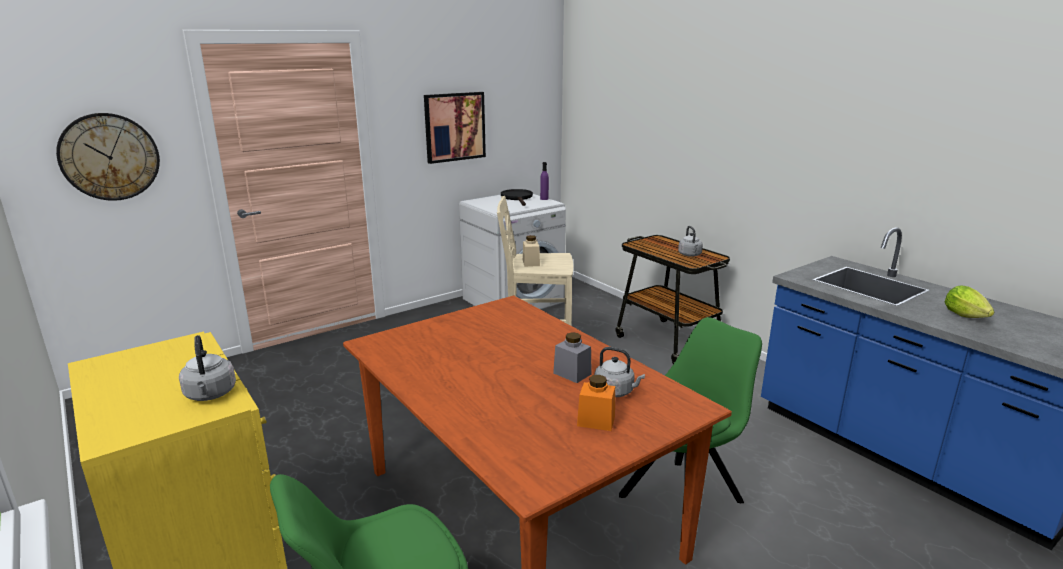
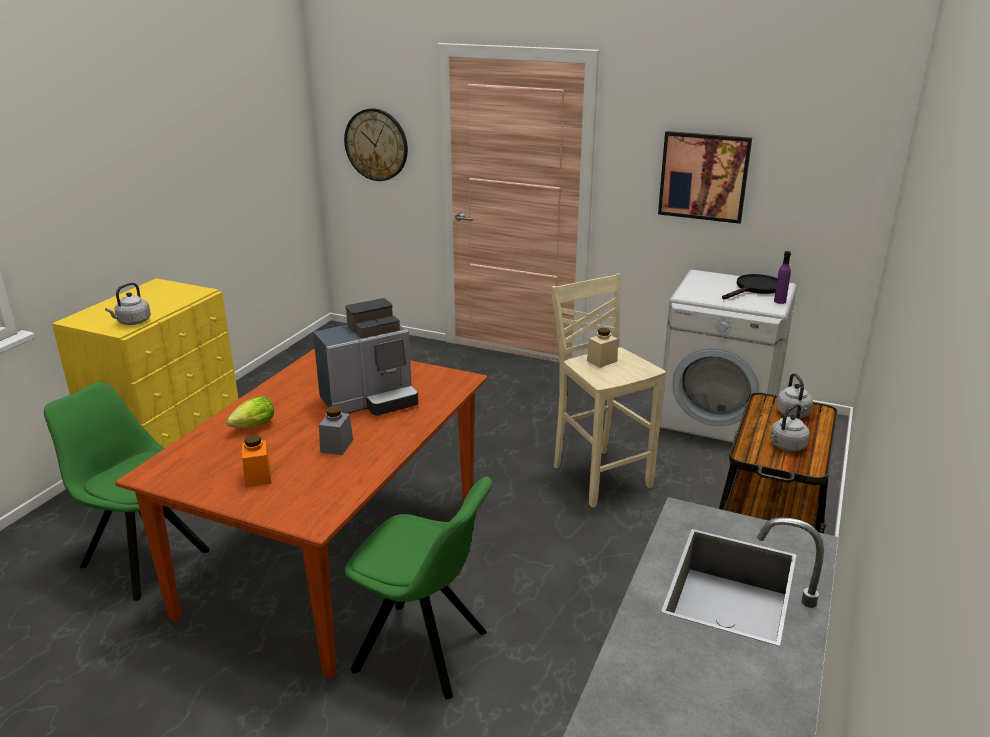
camera: 60 degrees right, 5 degrees up
(503, 343) = (371, 400): none -> coffee machine
(616, 391) = (316, 474): grey kettle -> grey kettle (793, 414)
(967, 317) = (681, 687): lettuce -> lettuce (251, 427)

